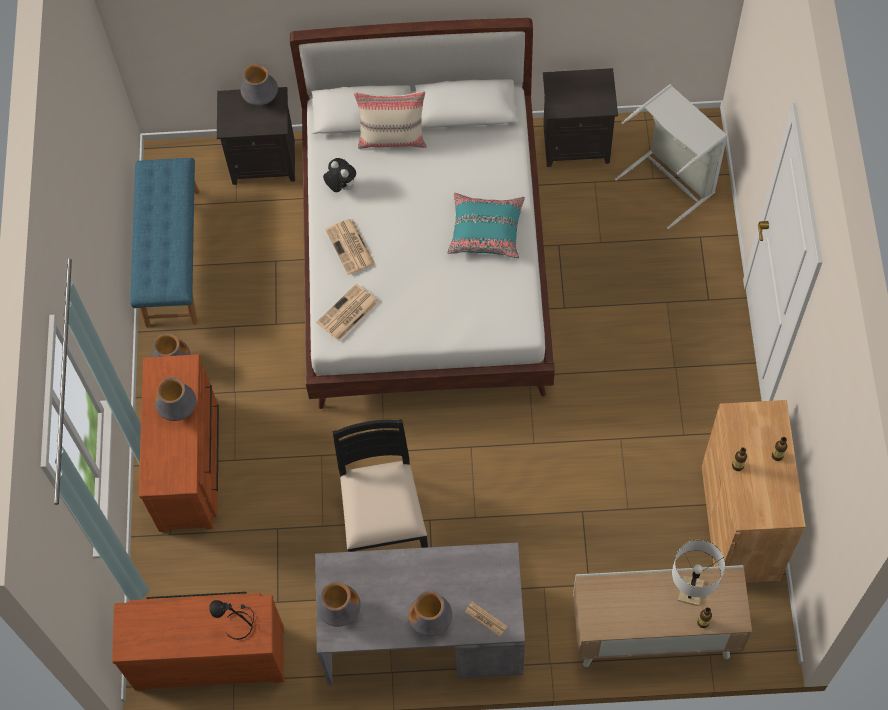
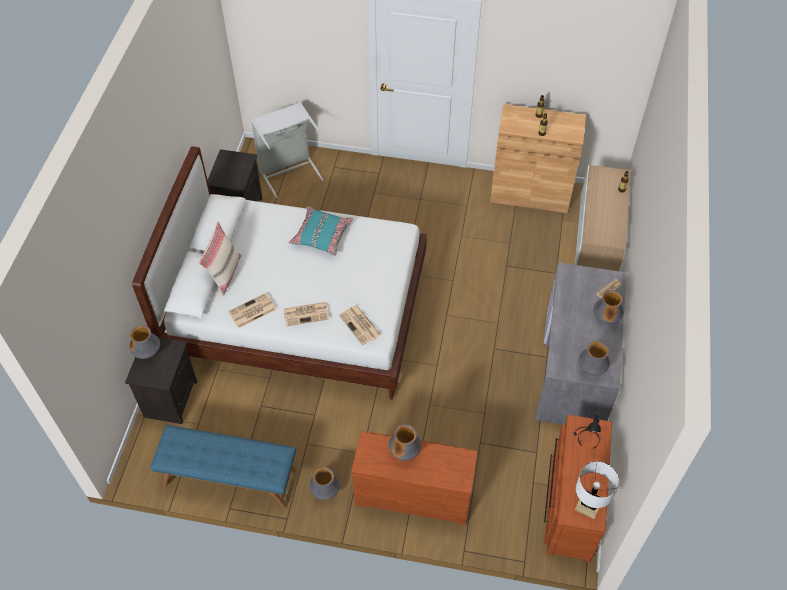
camera: 80 degrees left, 10 degrees down
(341, 186) = (252, 311): plush toy -> newspaper
(384, 522) = (490, 375): black chair -> none
(690, 591) = (601, 191): white table lamp -> white table lamp (587, 507)

